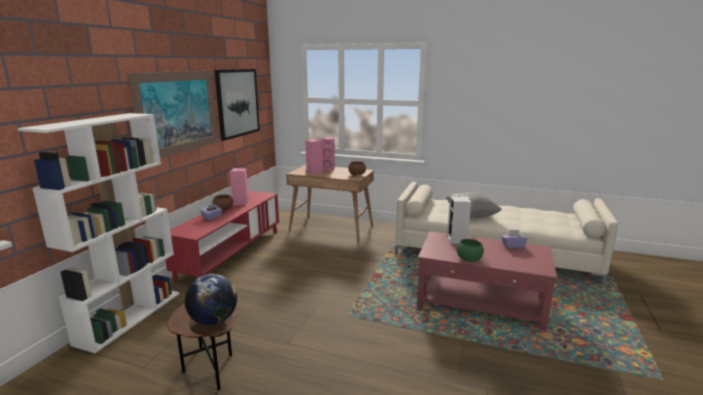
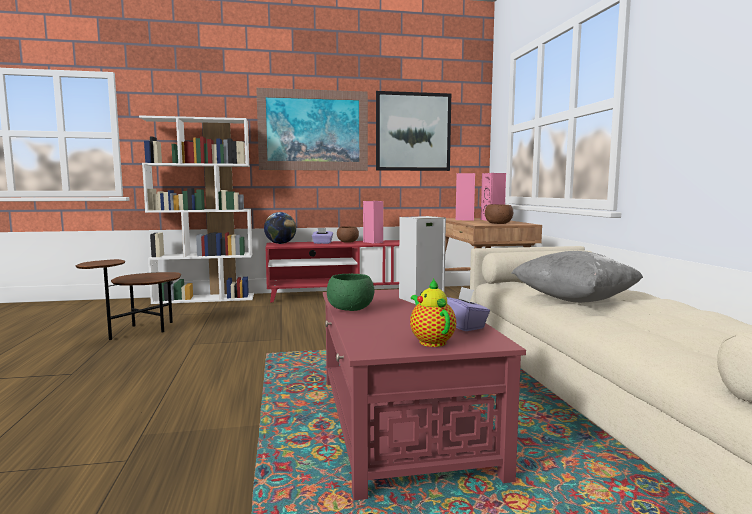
camera: 60 degrees right, 10 degrees down
(213, 320) = (100, 262): globe -> globe (280, 243)
(535, 257) = (431, 341): none -> teapot

